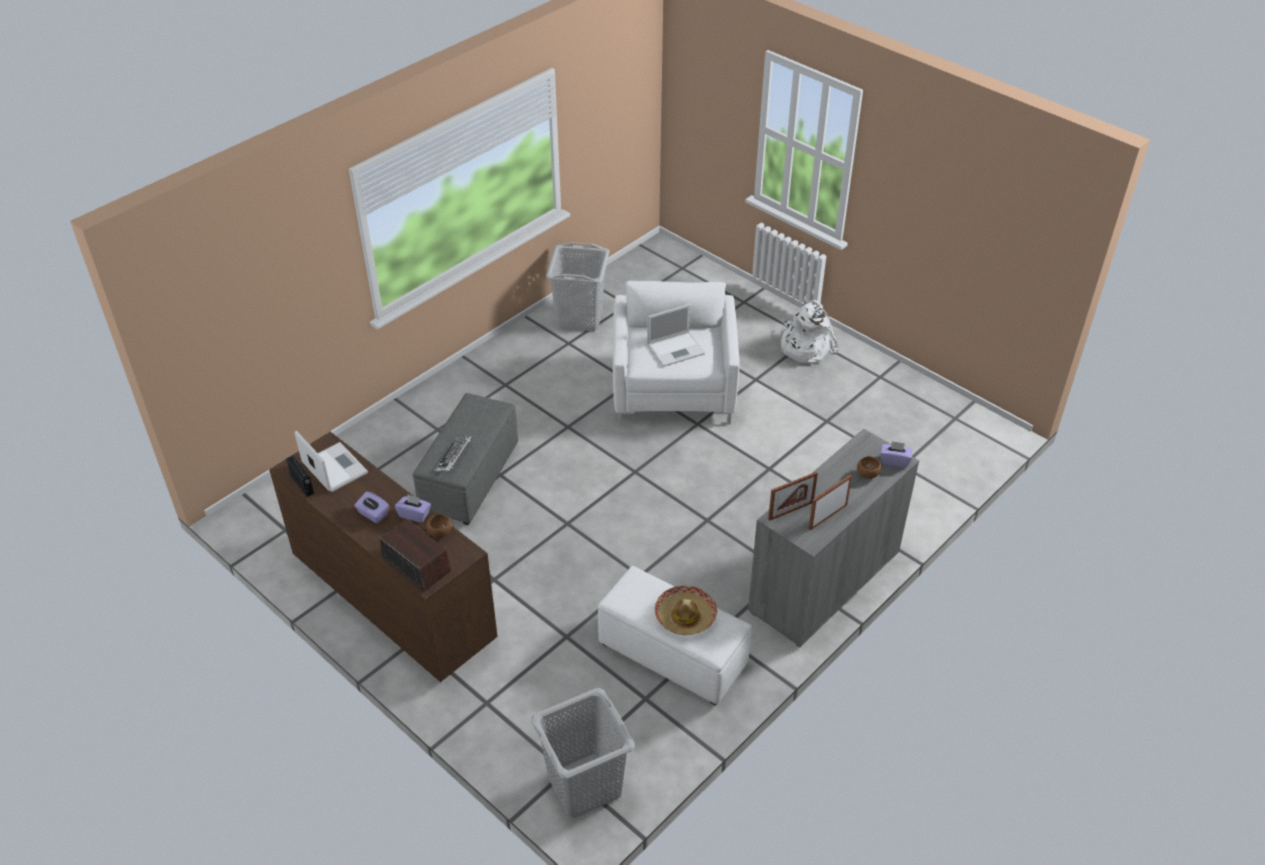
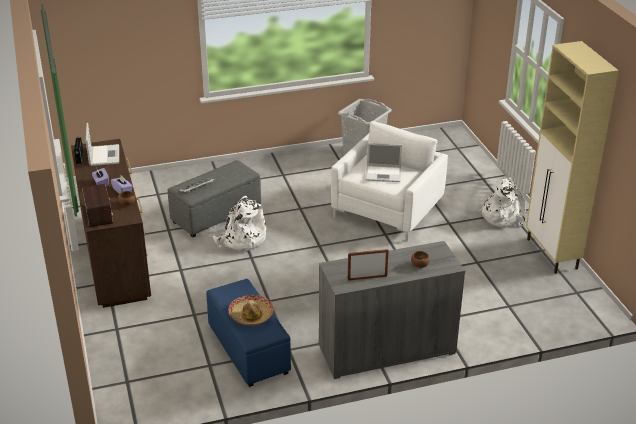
camera: 30 degrees right, 10 degrees down
(534, 503) = (242, 240): none -> white backpack
(585, 785) = (131, 394): grey laundry basket -> none
(671, 654) = (248, 349): white ottoman -> blue ottoman
(790, 511) = (346, 266): picture frame -> none
(894, 378) = (552, 254): none -> beige cabinet
(894, 461) = (446, 264): purple tissue box -> none

